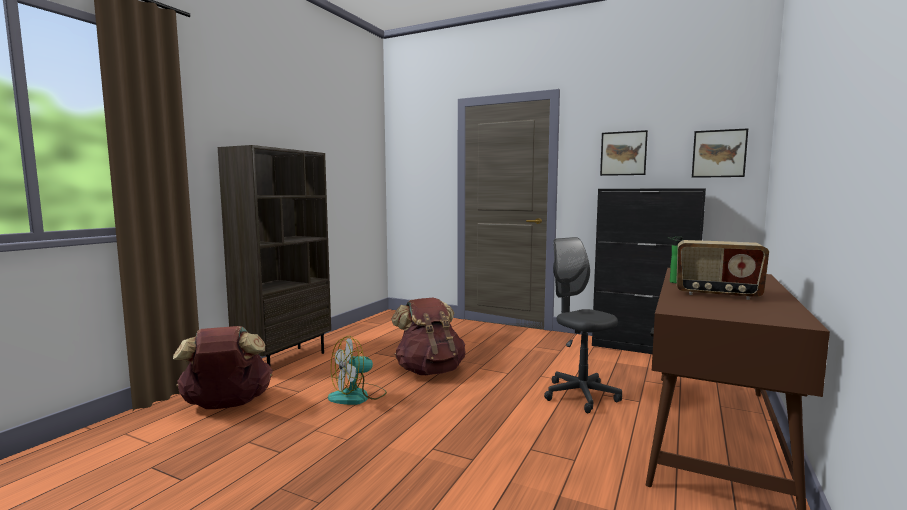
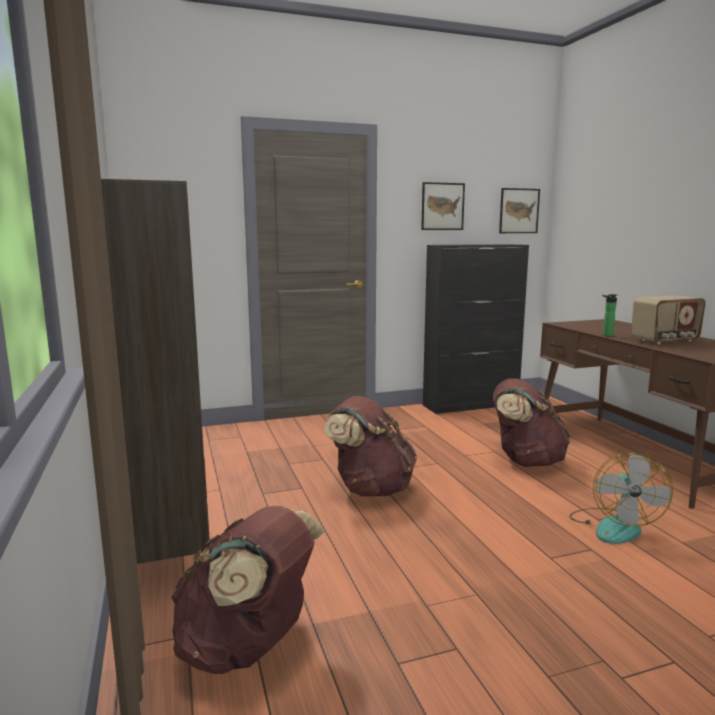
camera: 45 degrees left, 5 degrees up
(358, 396) = (372, 548): fan -> fan (614, 526)
(580, 395) = (526, 461): grey office chair -> brown backpack

